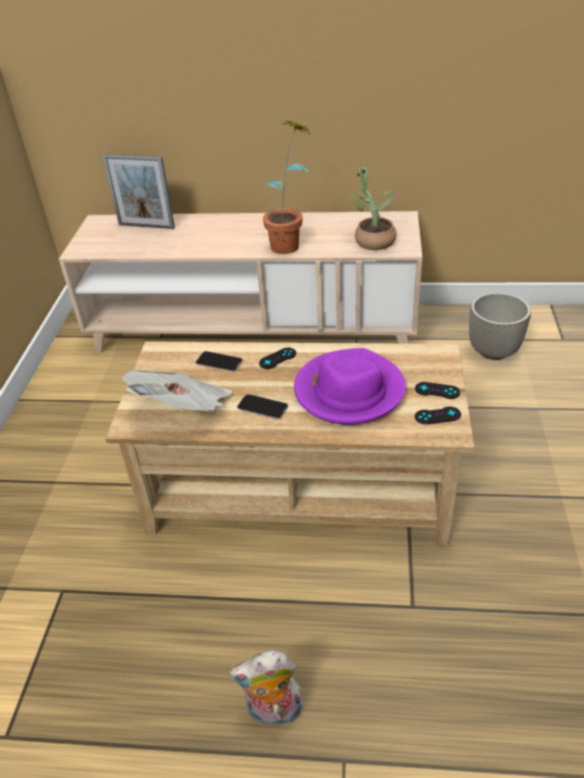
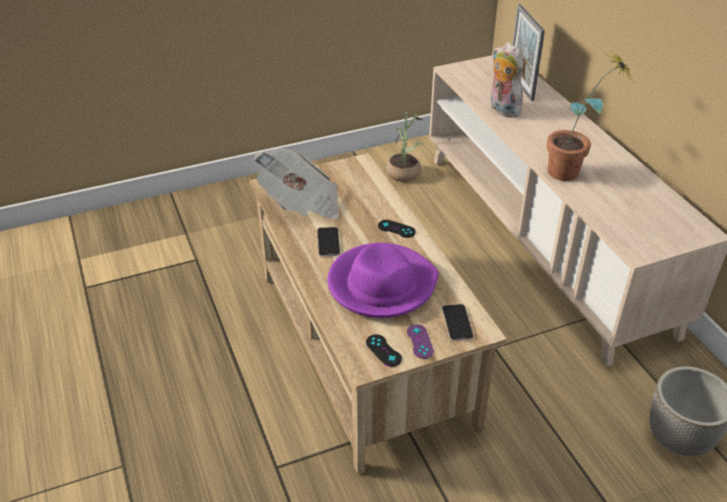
camera: 60 degrees right, 0 degrees up
(219, 362) = (368, 199): phone -> phone (457, 323)
(273, 712) = (146, 411): plush toy -> plush toy (502, 109)
(370, 240) = (631, 222): potted plant -> potted plant (404, 171)
(437, 390) = (419, 341): black game controller -> purple game controller

